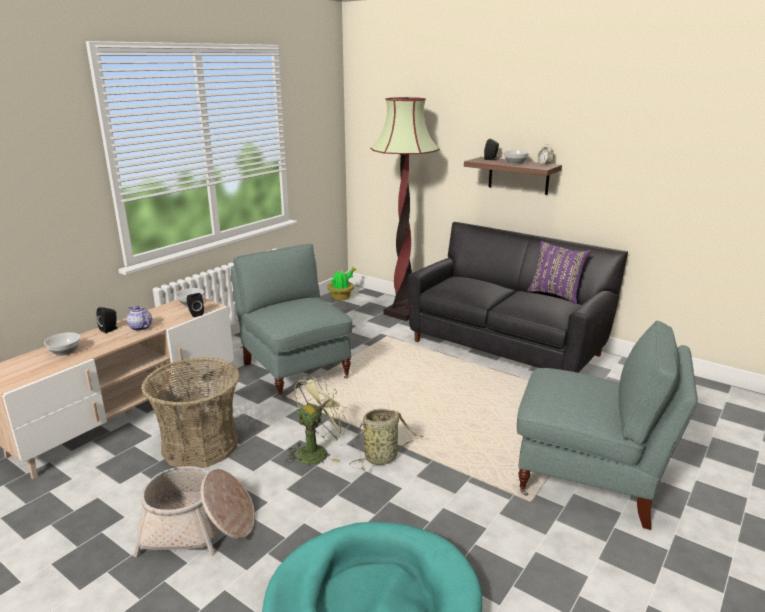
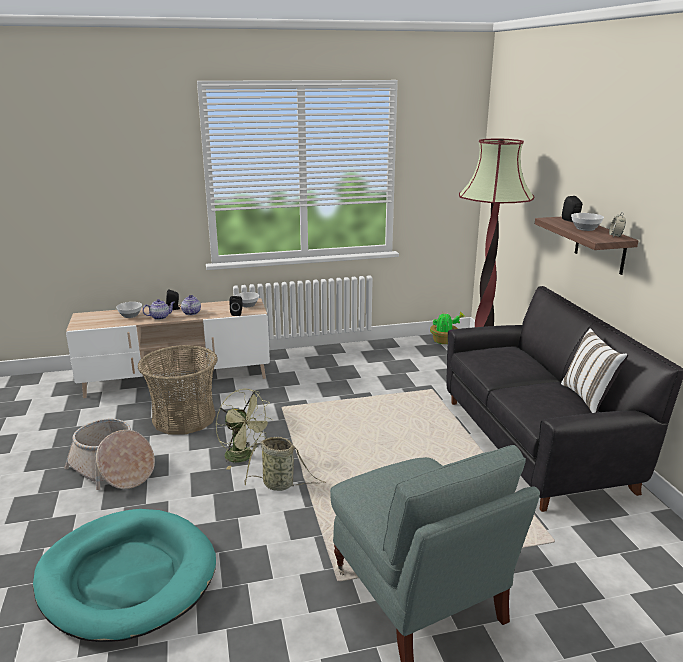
camera: 40 degrees right, 0 degrees up
(109, 342) = (160, 317): none -> teapot
(295, 371) = (316, 390): grey armchair -> none
(316, 451) = (244, 457): green fan -> green fan turned 45 degrees clockwise
(555, 294) = (588, 398): purple pillow -> white pillow

